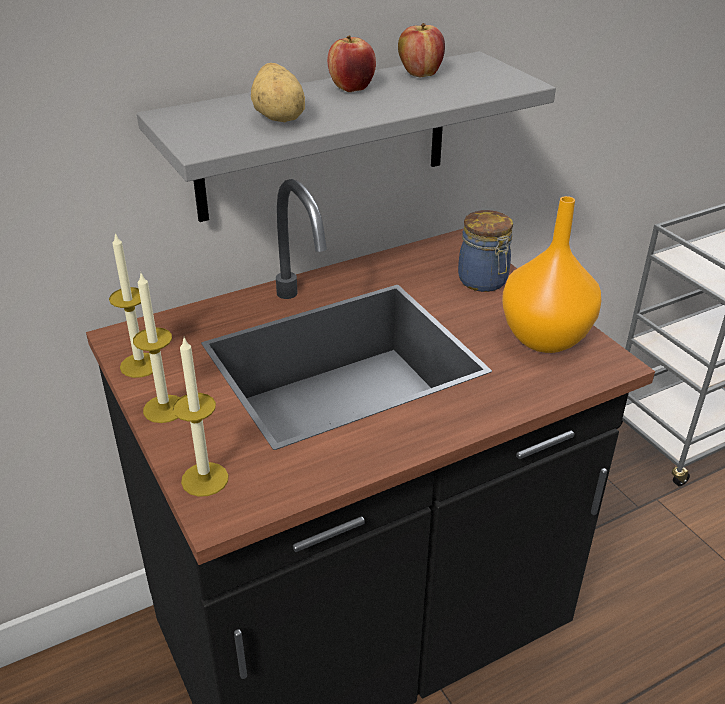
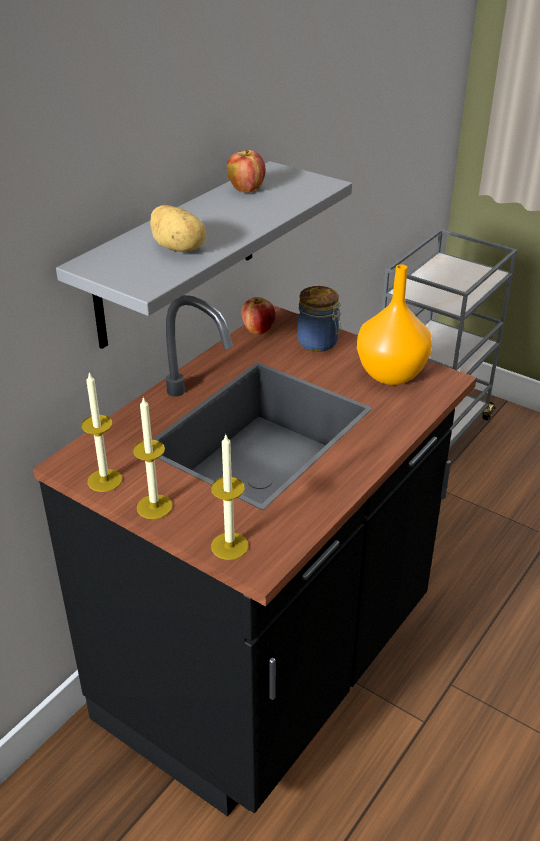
camera: 25 degrees left, 0 degrees up
(352, 88) = (207, 212): apple -> apple (258, 330)

